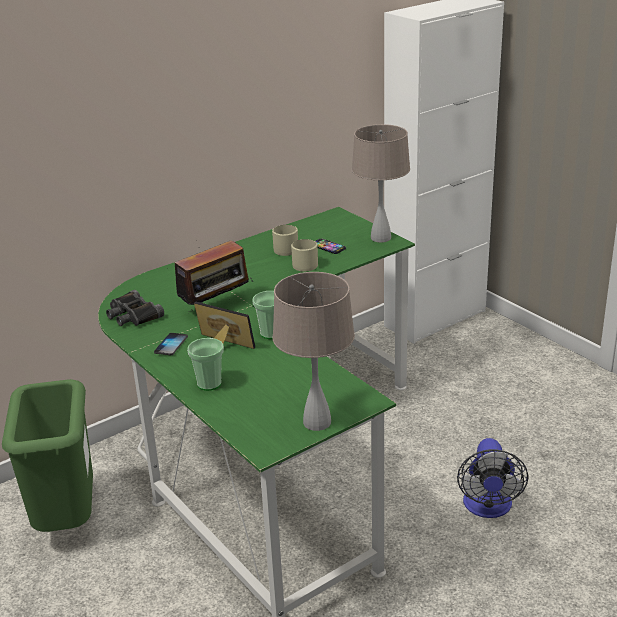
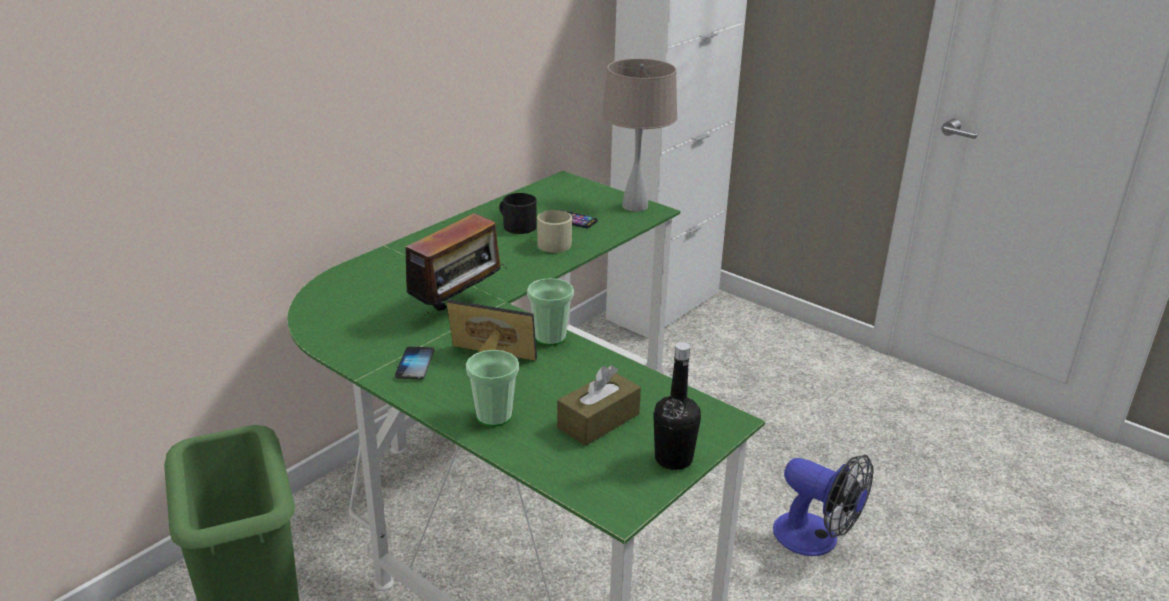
camera: 15 degrees left, 0 degrees up
(133, 315) = (341, 325): black binoculars -> none
(278, 393) = (598, 421): none -> brown tissue box
(283, 249) = (516, 225): beige mug -> black mug
(317, 422) = (673, 459): beige table lamp -> black bottle
(488, 508) = (816, 539): fan -> fan turned 45 degrees counterclockwise

